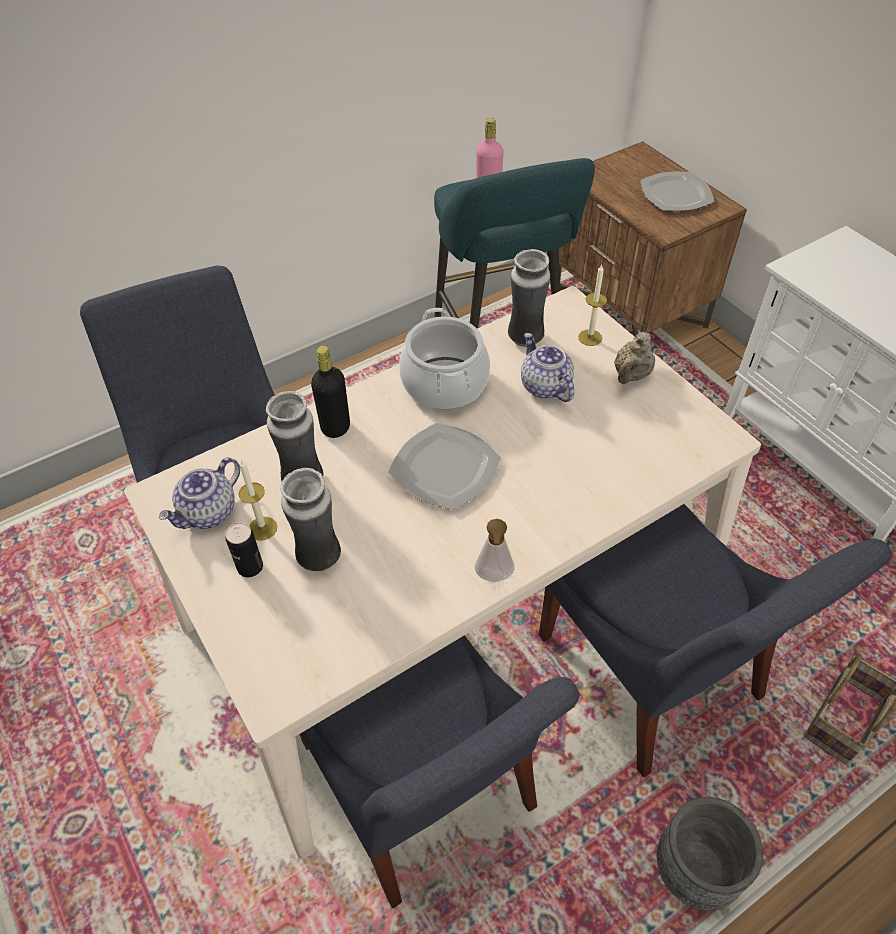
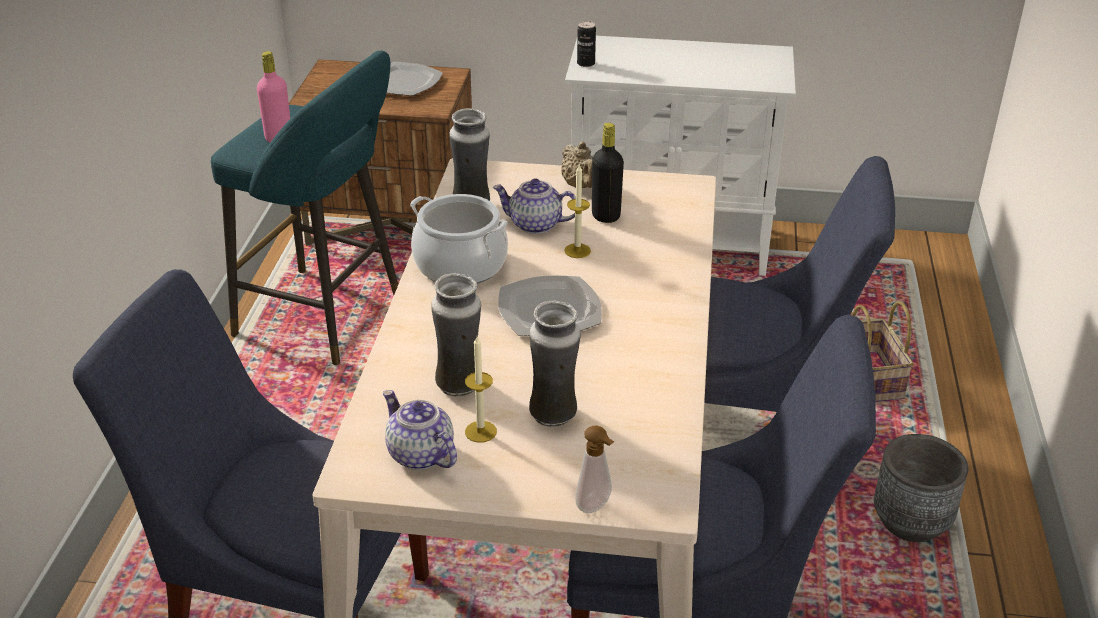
camera: 50 degrees left, 15 degrees down
(209, 513) = (419, 454): teapot -> teapot turned 150 degrees clockwise
(250, 567) = (514, 457): can -> can (586, 63)
(335, 427) = (424, 341): black bottle -> black bottle (606, 216)
(494, 578) = (684, 341): soap dispenser -> soap dispenser (595, 507)
(590, 337) = (517, 181): candle -> candle (577, 250)

